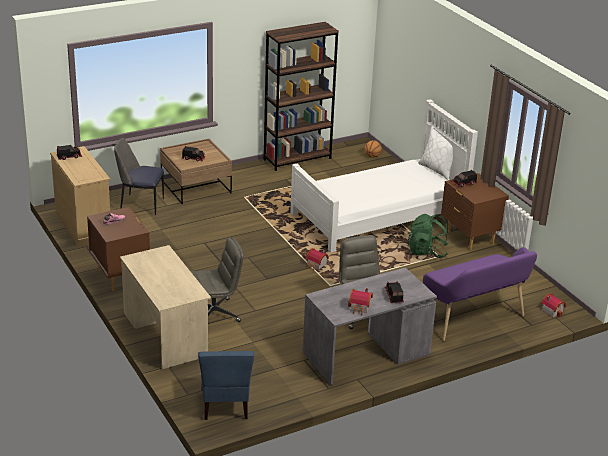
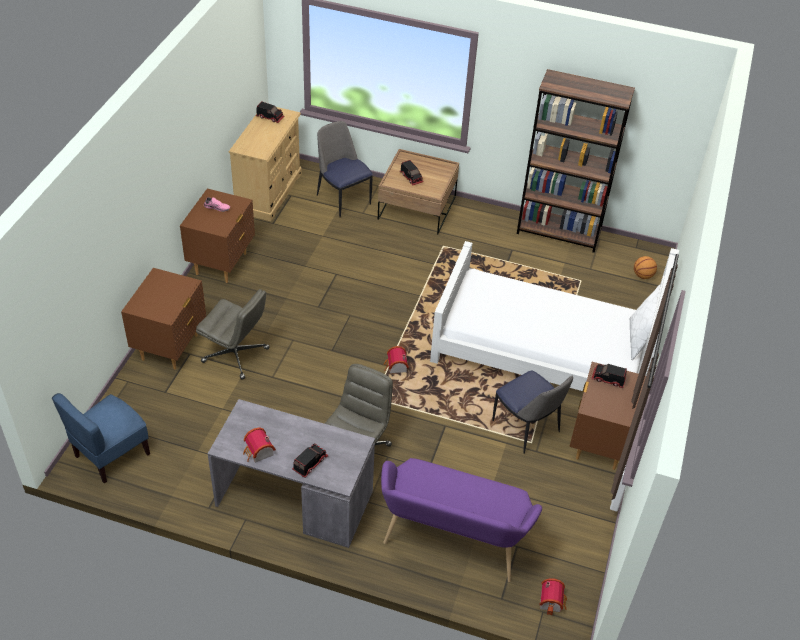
camera: 45 degrees right, 15 degrees up
(165, 334) = (170, 347): beige desk -> brown nightstand
(427, 252) = (526, 428): green backpack -> chair

